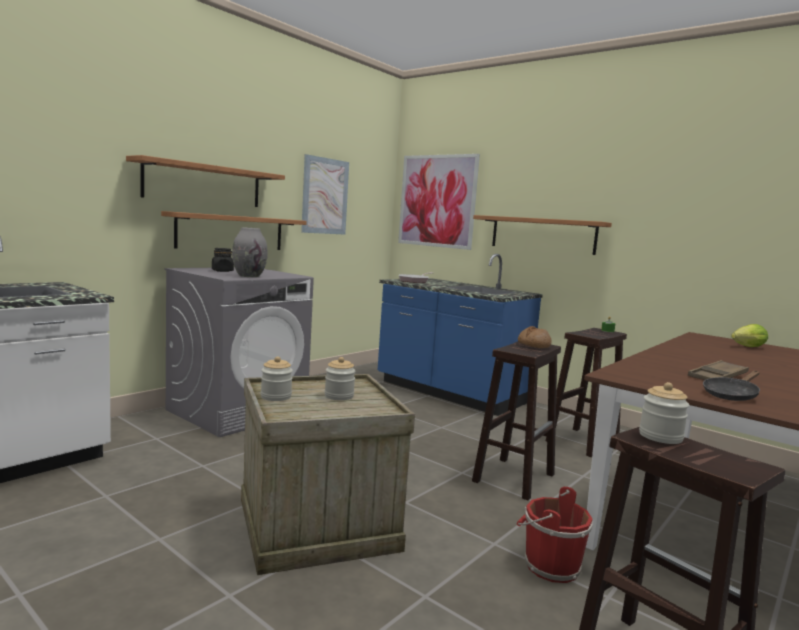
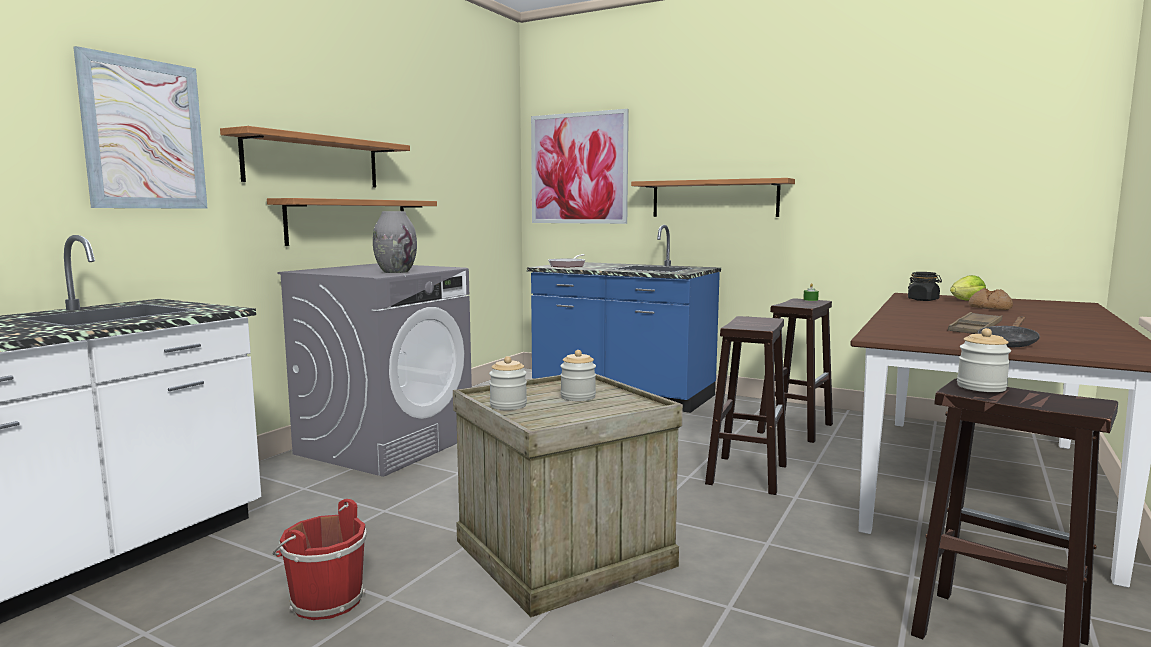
camera: 10 degrees left, 0 degrees up
(222, 271) = (353, 269): black jar -> black jar (923, 300)
(325, 196) = (448, 170): picture -> picture (144, 134)
(533, 345) = (756, 320): bread -> bread (989, 308)
(549, 566) = (836, 556): red bucket -> red bucket (324, 601)

